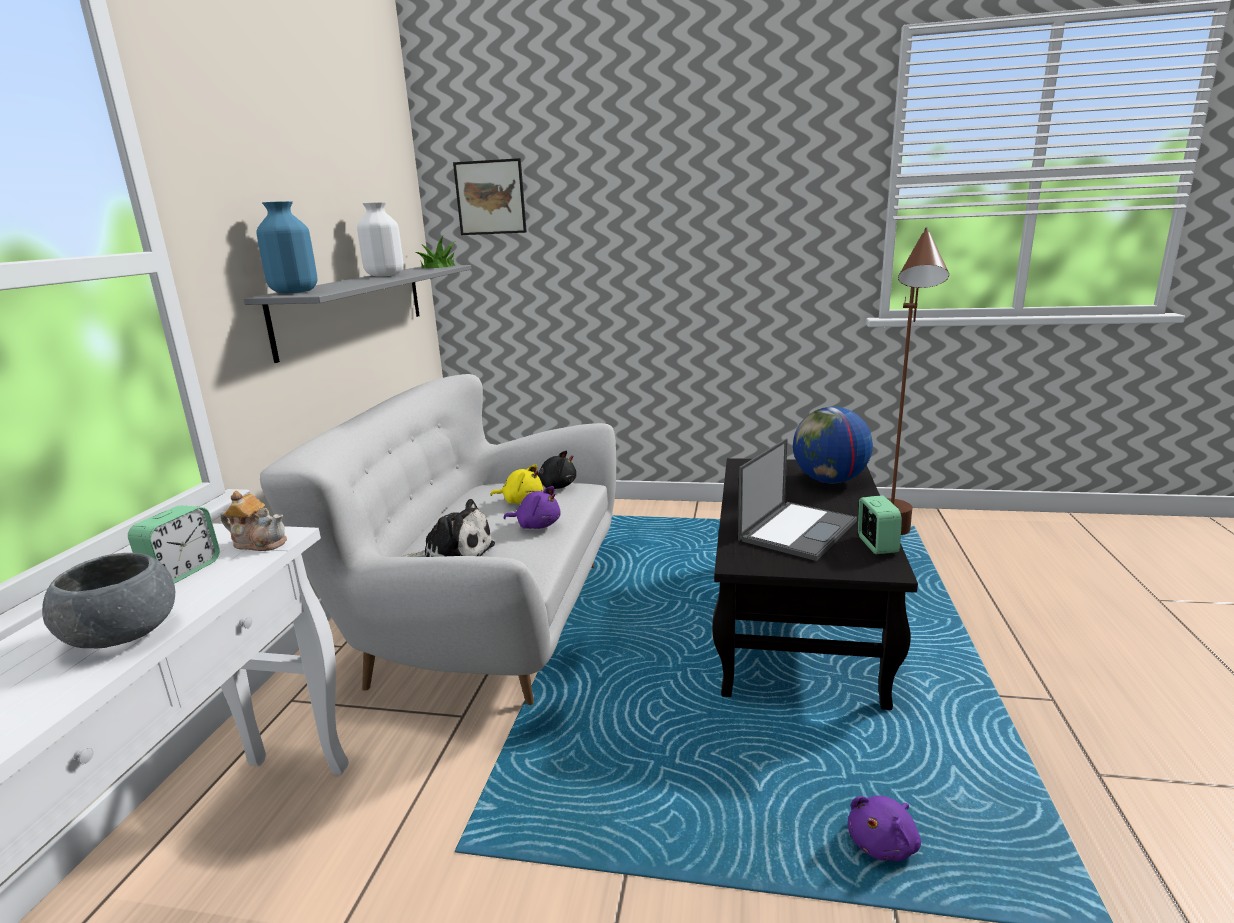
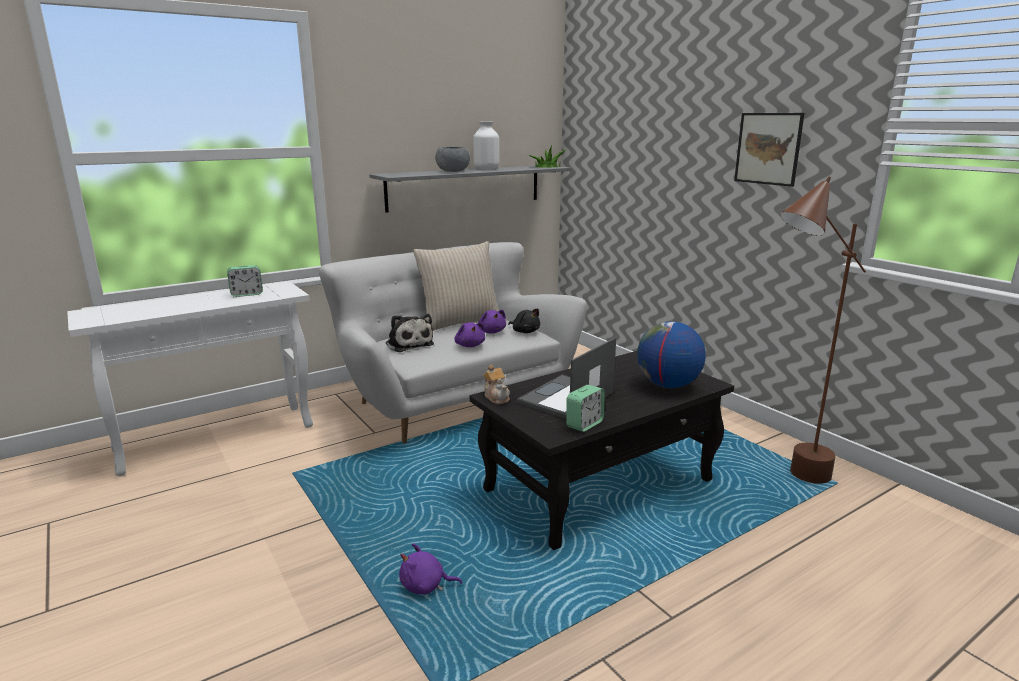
camera: 45 degrees right, 0 degrees up
(123, 635) = (195, 306): grey bowl -> grey bowl (453, 171)
(259, 542) = (282, 293): teapot -> teapot (496, 397)
(293, 292) = (396, 173): blue vase -> none
(449, 506) = (459, 322): none -> beige pillow
(490, 197) = (596, 118): picture -> picture (768, 148)
(521, 501) = (491, 332): yellow plush toy -> purple plush toy
(798, 530) = (565, 398): laptop -> laptop turned 135 degrees clockwise

